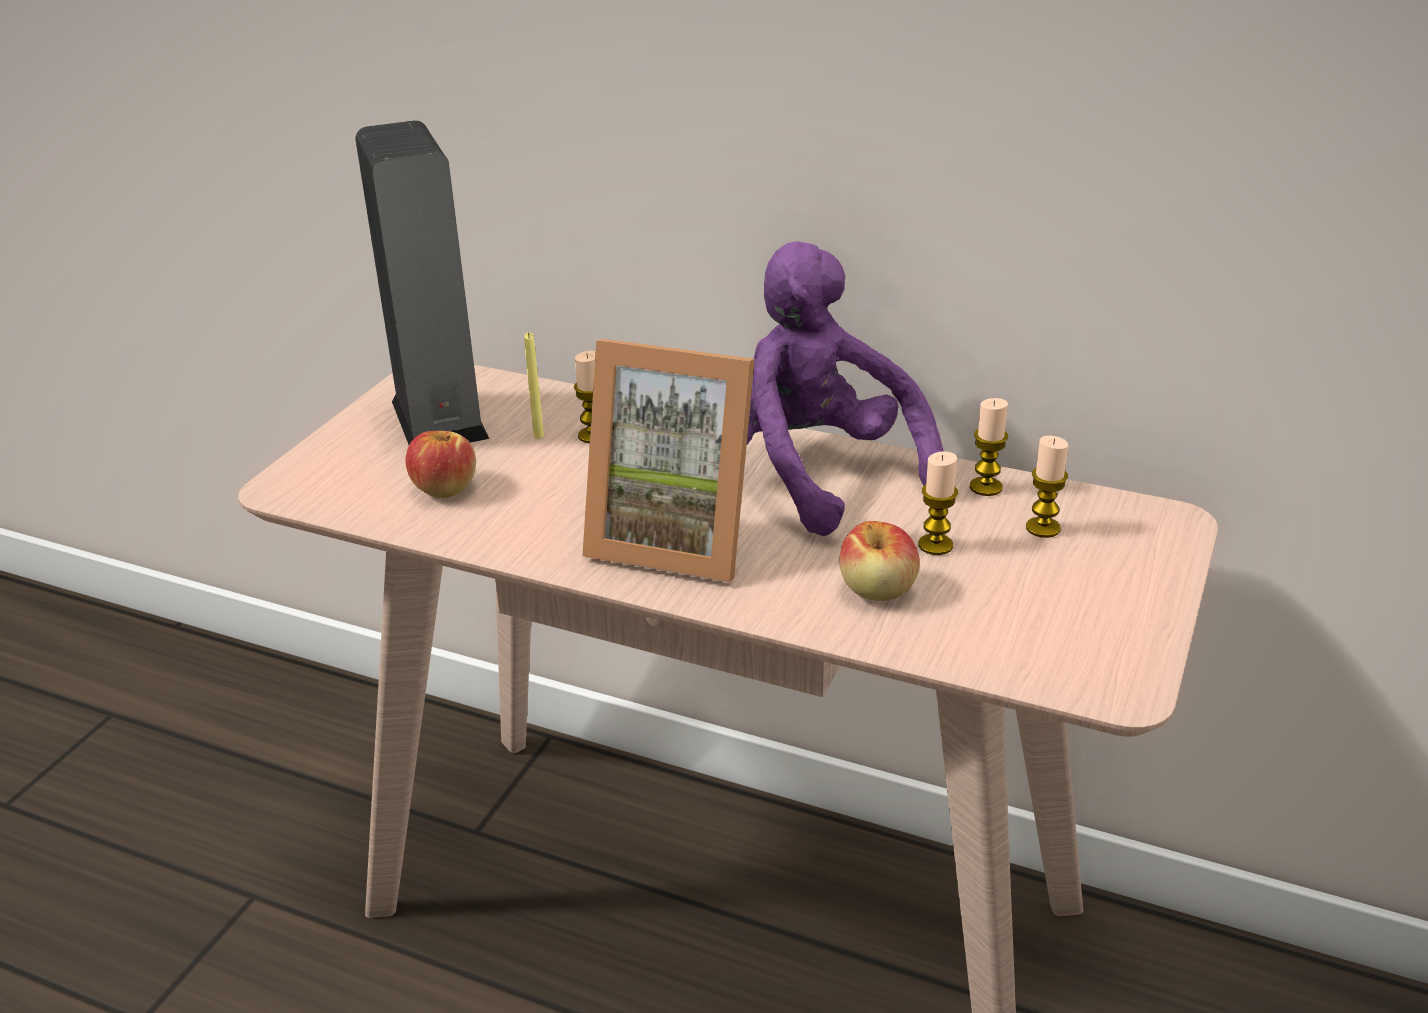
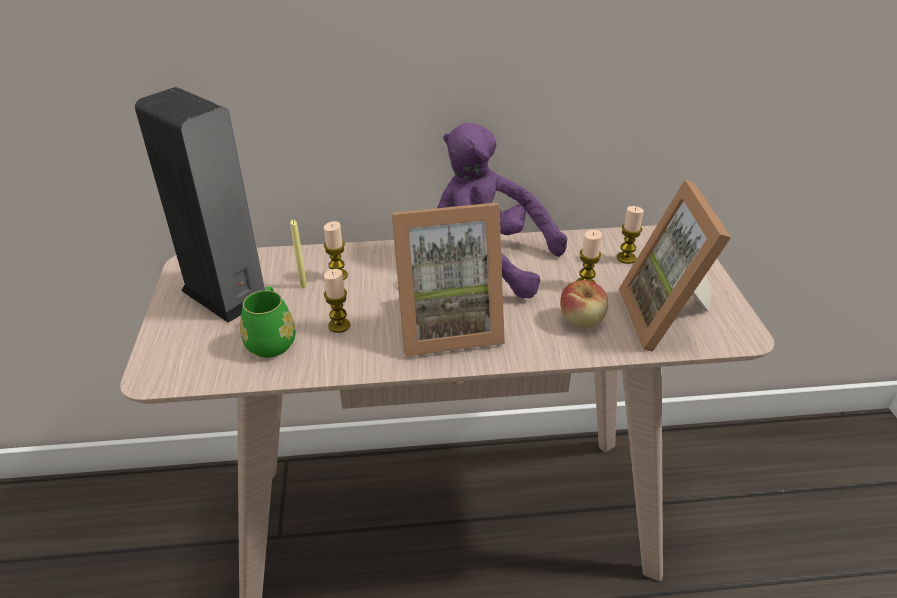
camera: 30 degrees left, 5 degrees up
(444, 488) = (272, 339): apple -> green mug
(985, 487) = (578, 243): candle -> candle (339, 325)
(1021, 629) = (669, 318): none -> picture frame

